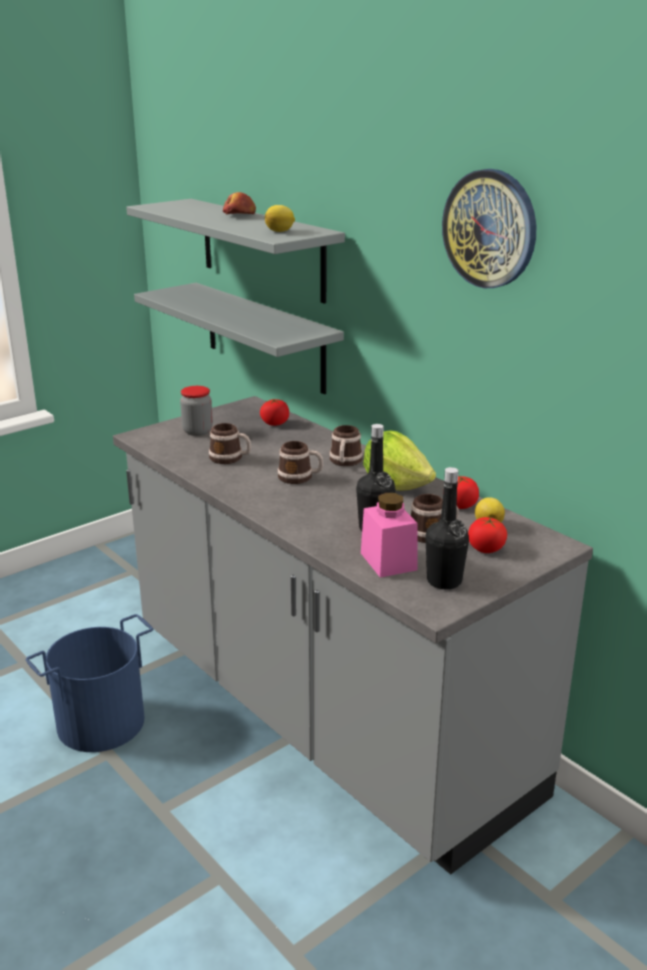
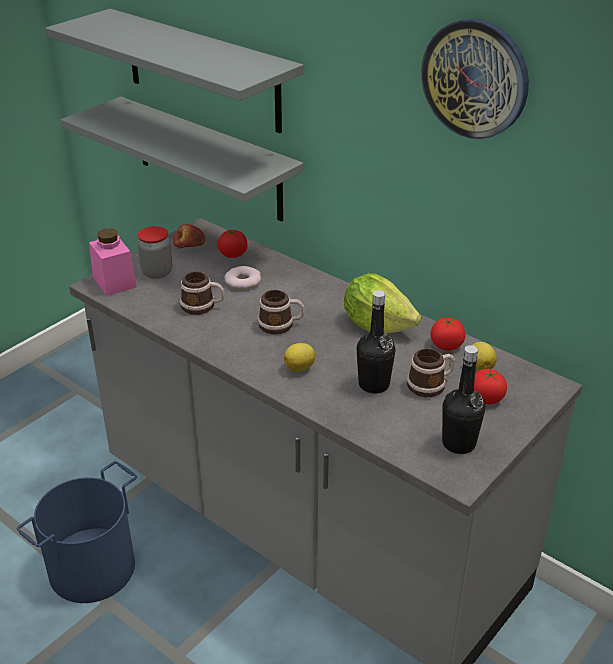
camera: 10 degrees left, 10 degrees up
(239, 216) = (178, 40): apple -> apple (189, 245)
(276, 443) = (243, 281): none -> donut
(280, 231) = (236, 67): lemon -> lemon (300, 368)
(345, 462) = (319, 300): mug -> none
(388, 561) = (399, 425): pink jar -> pink jar (114, 282)

